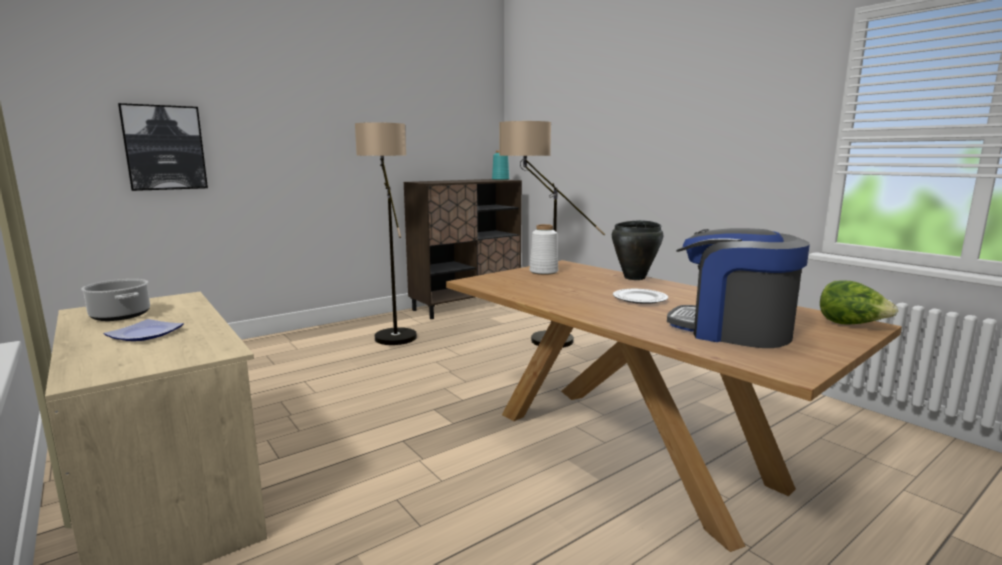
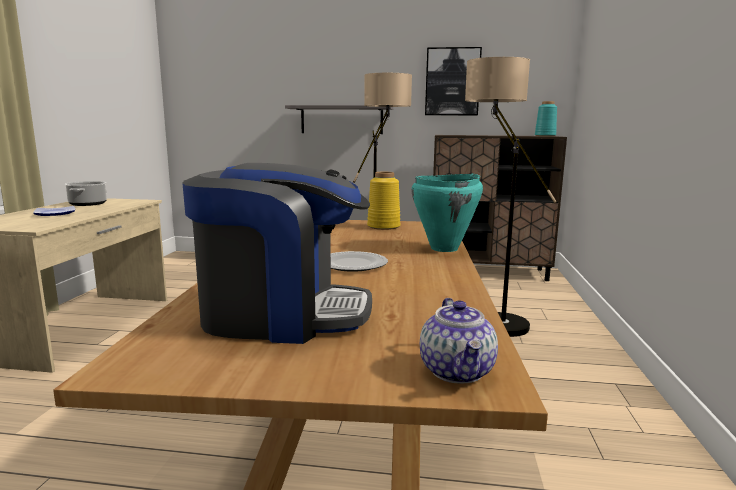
camera: 45 degrees right, 0 degrees up
(164, 148) = (243, 101): picture -> picture (452, 82)
(303, 169) = (341, 120): none -> grey shelf
(544, 272) = (384, 227): white vase -> yellow vase
(635, 278) = (445, 249): black cooking pot -> turquoise cooking pot
(731, 330) = (282, 315): coffee machine -> coffee machine turned 105 degrees clockwise
(851, 324) = (458, 372): lettuce -> teapot

